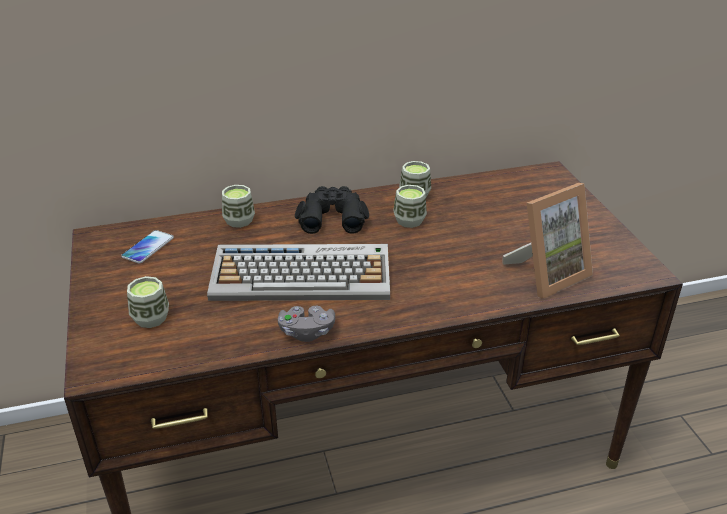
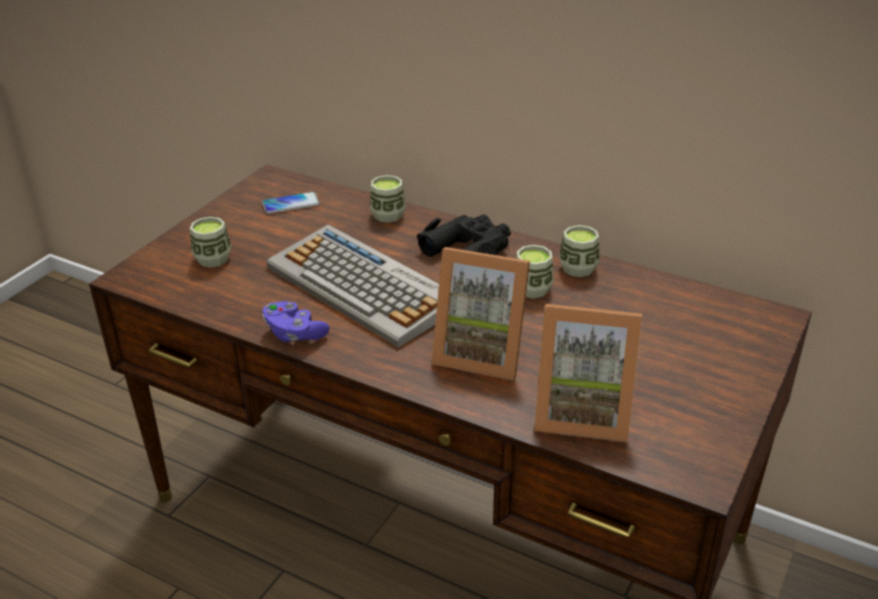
camera: 45 degrees right, 0 degrees up
(307, 332) = (294, 333): grey game controller -> purple game controller
(442, 273) = (481, 353): none -> picture frame

